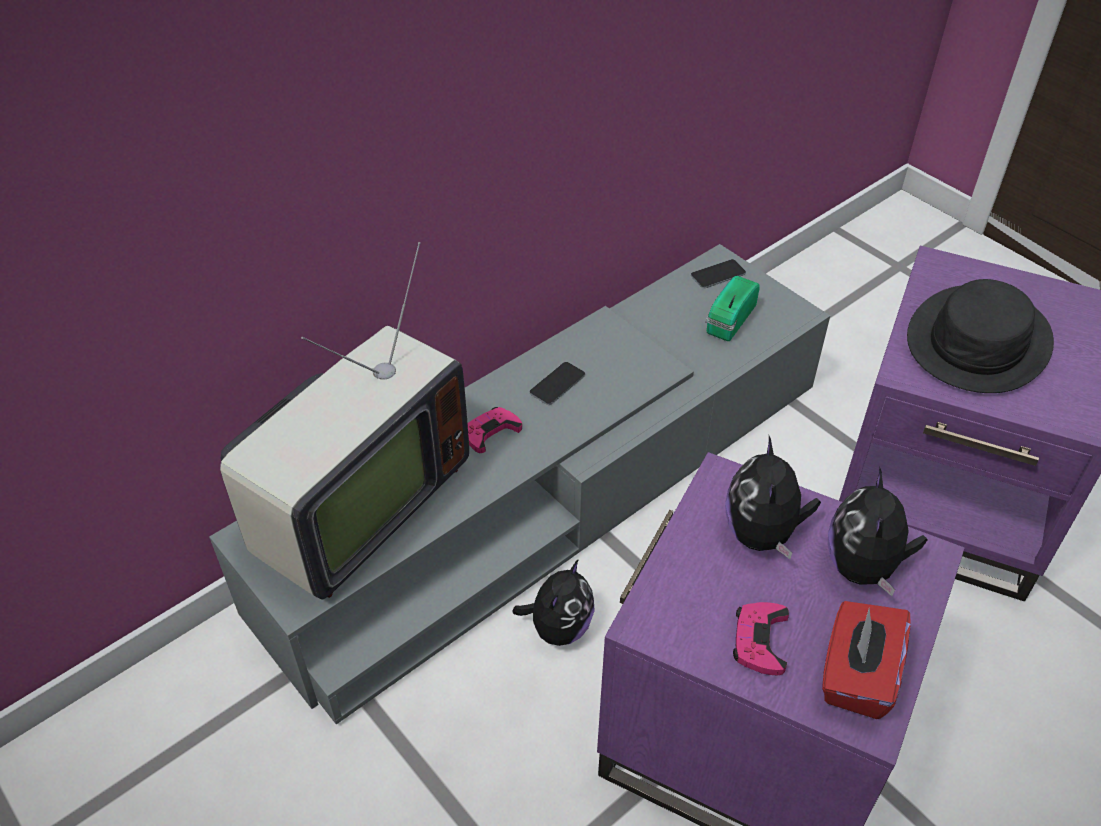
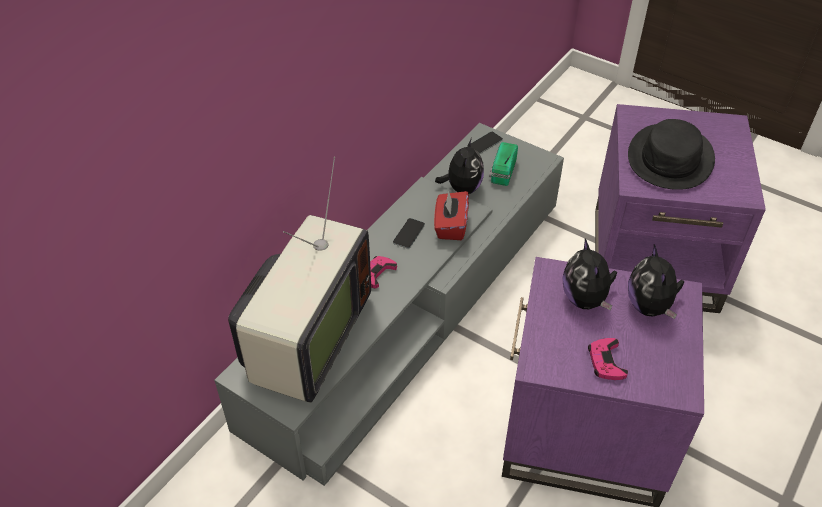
camera: 15 degrees left, 0 degrees up
(559, 627) = (446, 391): plush toy -> plush toy (462, 188)
(856, 675) = (667, 369): red tissue box -> red tissue box (450, 226)

